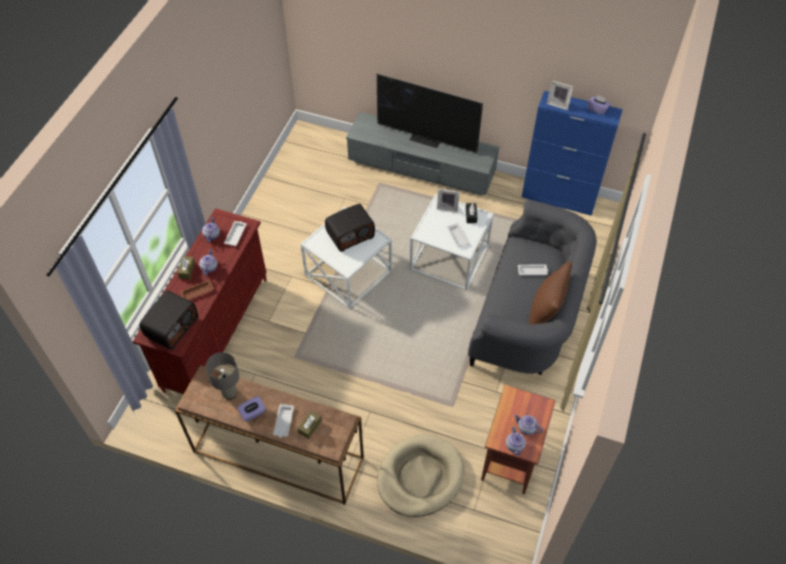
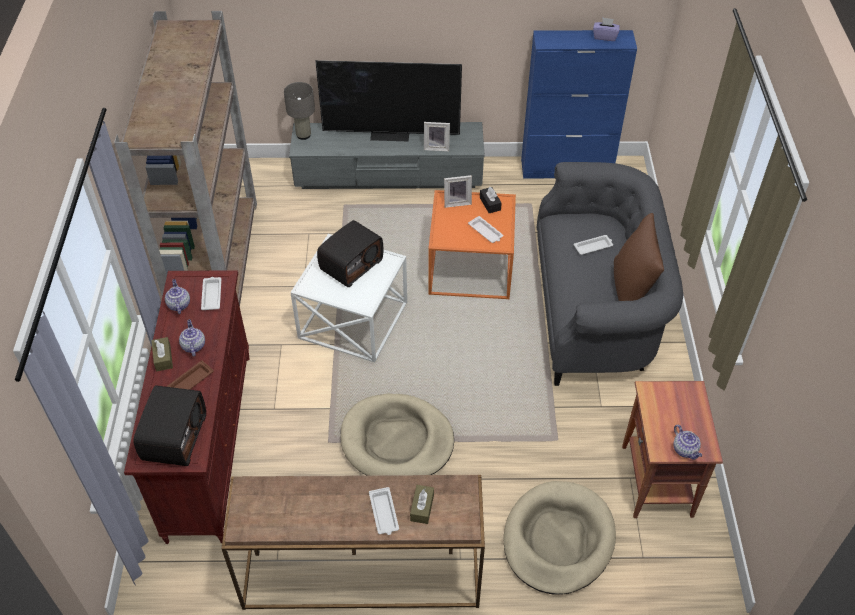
camera: 20 degrees left, 5 degrees down
(229, 393) = (291, 499): grey table lamp -> grey table lamp (303, 135)
(253, 413) = (336, 515): purple tissue box -> none
(272, 204) = (217, 264): none -> brown bookcase
(340, 371) = (397, 441): none -> beige dog bed
(450, 257) = (471, 267): white side table -> orange side table
(526, 428) = (688, 425): teapot -> none
(558, 104) = (558, 41): picture frame -> picture frame (436, 147)

